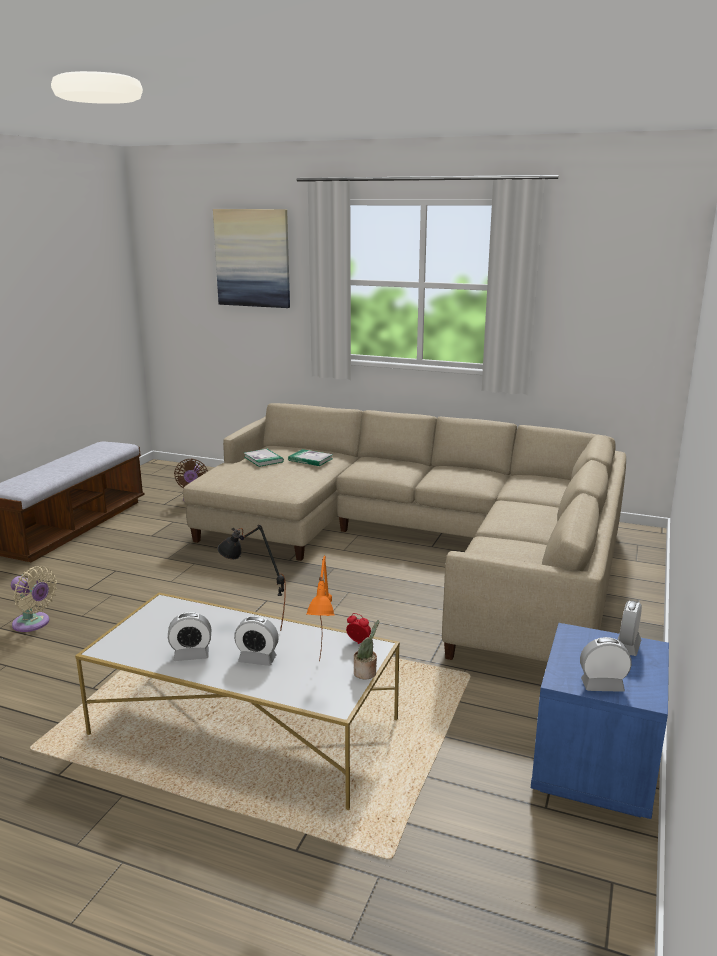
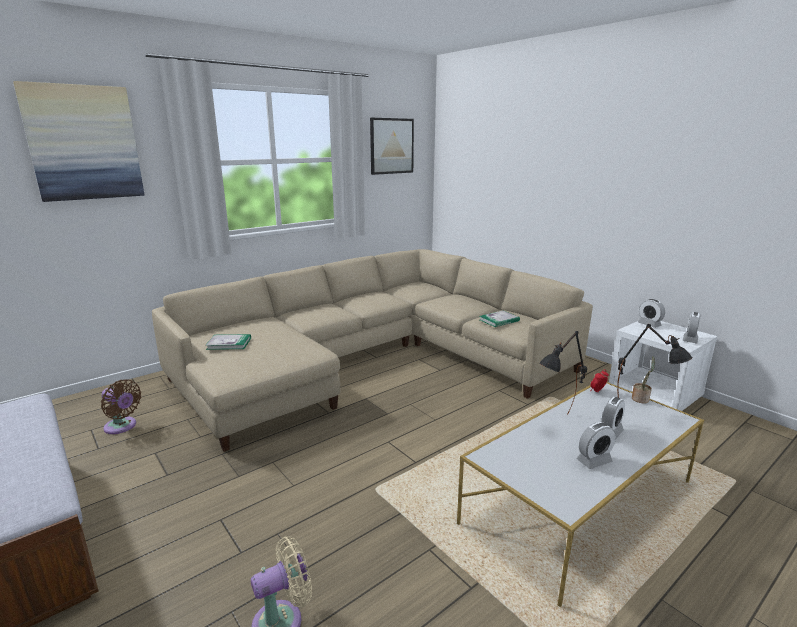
camera: 60 degrees left, 0 degrees up
(191, 655) = (594, 461): alarm clock -> alarm clock turned 45 degrees clockwise
(310, 459) = (264, 328): book -> book (499, 320)
(325, 677) = (643, 413): orange table lamp -> black table lamp
(594, 769) = (654, 395): blue nightstand -> white nightstand
(607, 275) = (391, 146): none -> picture

